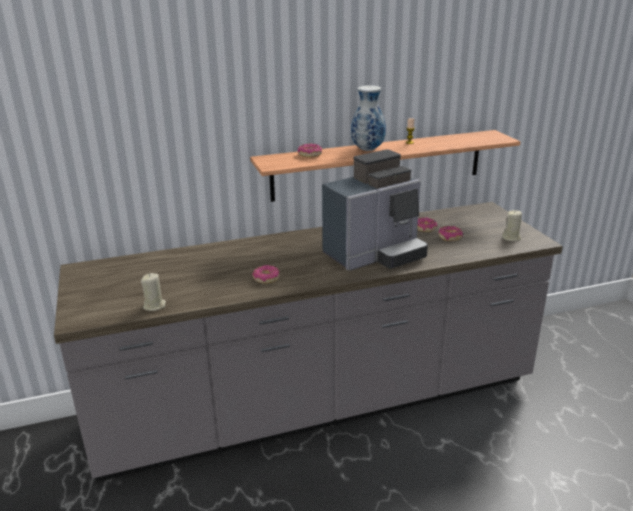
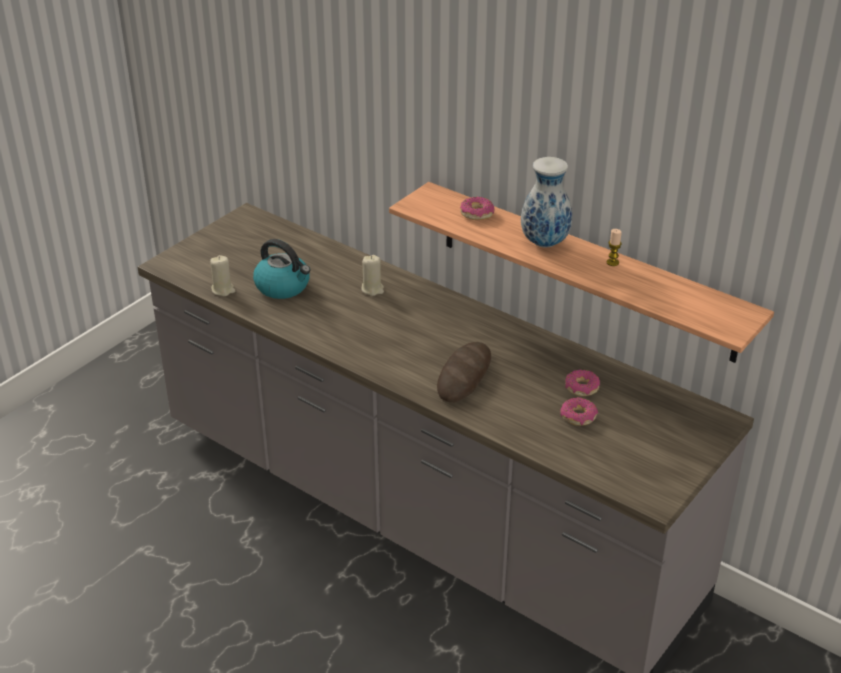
camera: 55 degrees right, 10 degrees up
(190, 282) = (283, 286): none -> kettle
(266, 278) = (333, 327): donut -> none
(375, 254) = (464, 376): coffee machine -> bread
(511, 238) = (637, 470): beige candle -> beige candle (372, 289)

